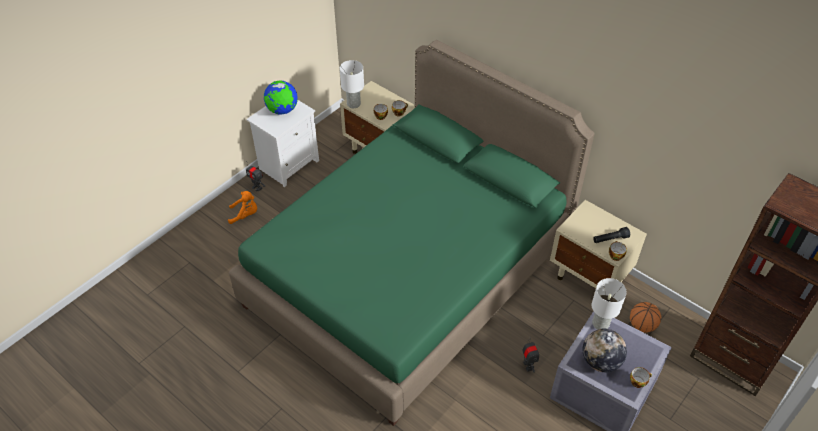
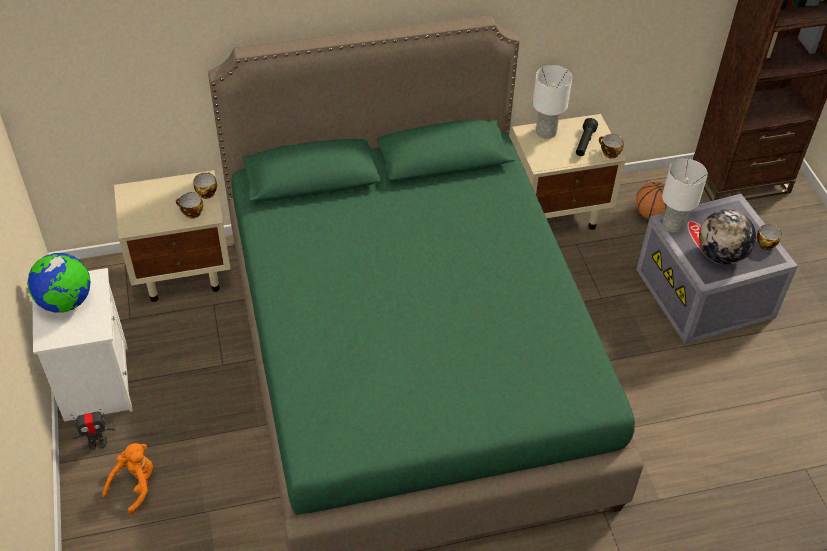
camera: 55 degrees left, 0 degrees up
(353, 104) = (137, 226): white table lamp -> white table lamp (546, 132)
(528, 365) = (630, 335): toy robot -> none

